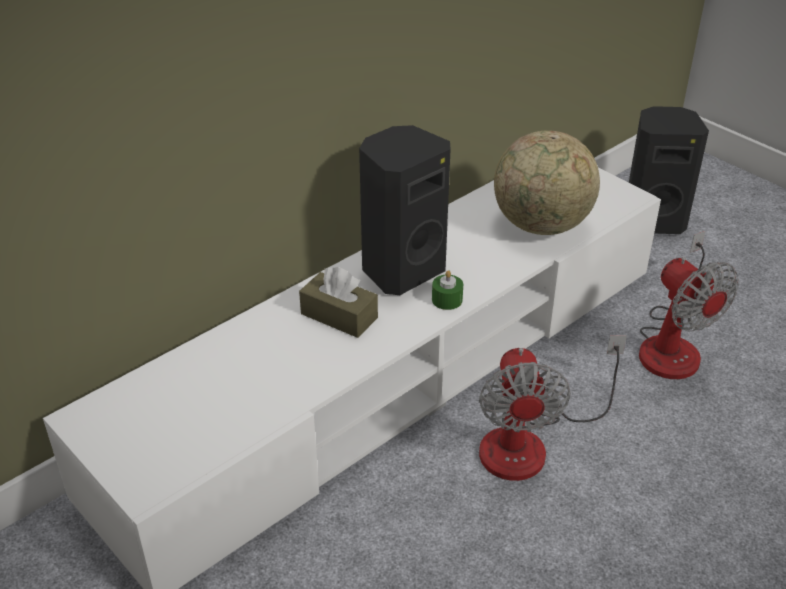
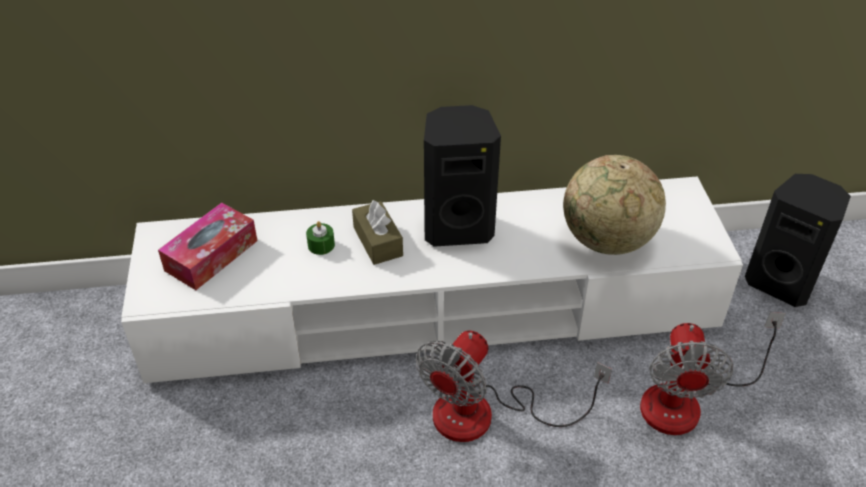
camera: 35 degrees right, 5 degrees up
(173, 408) = (211, 255): none -> tissue box
(447, 300) = (467, 267): green candle -> green candle (321, 245)

